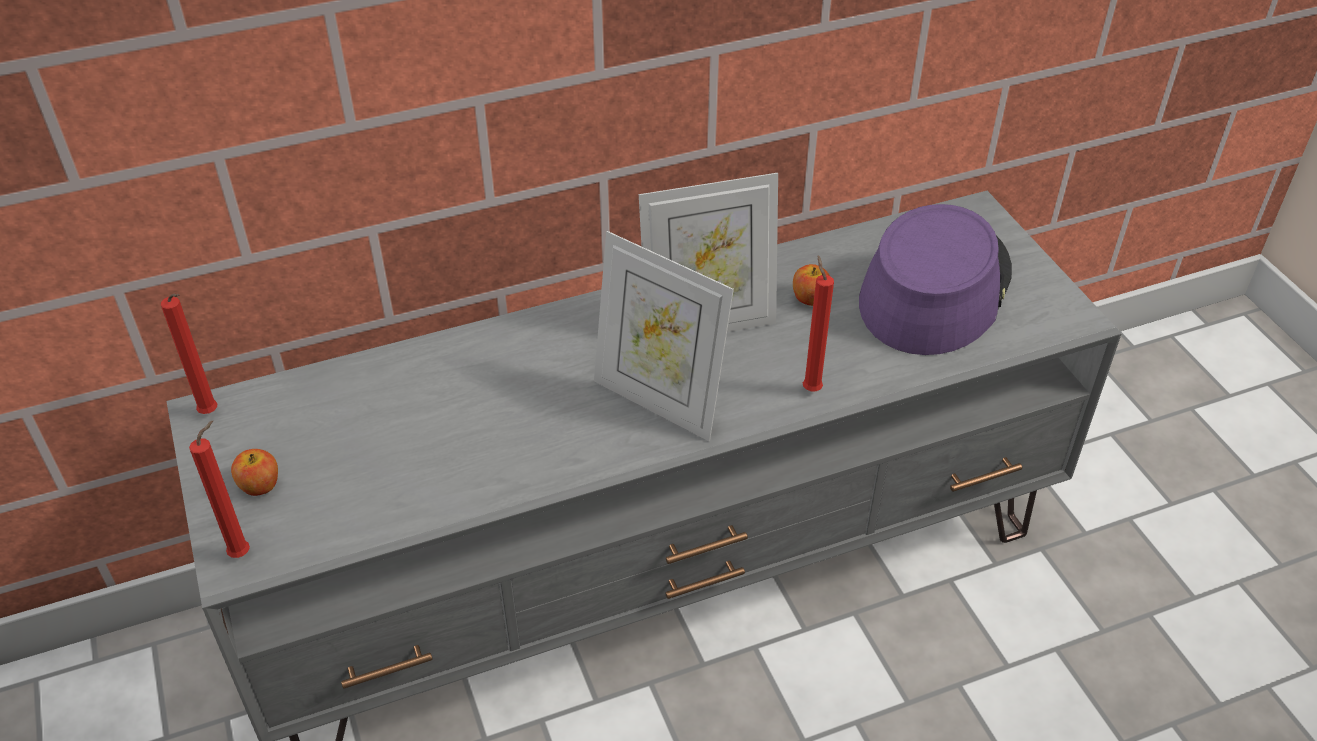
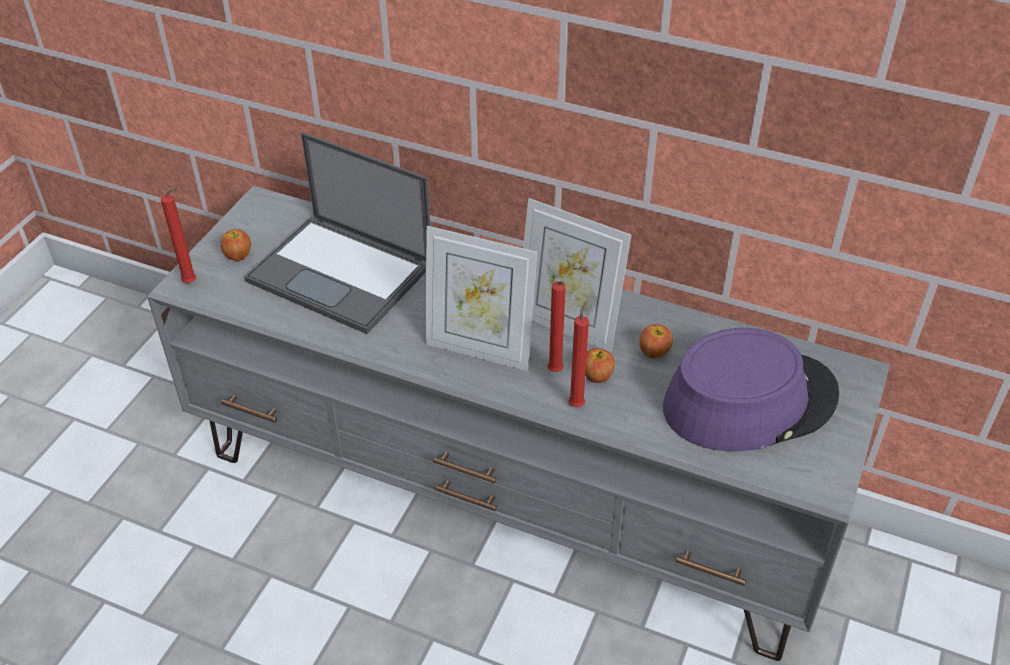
camera: 45 degrees right, 0 degrees up
(211, 414) = (262, 205): red candle -> red candle (555, 373)
(414, 423) = (343, 273): none -> laptop
(659, 401) = (479, 349): picture frame -> picture frame turned 60 degrees counterclockwise
(792, 352) = (597, 376): none -> apple

